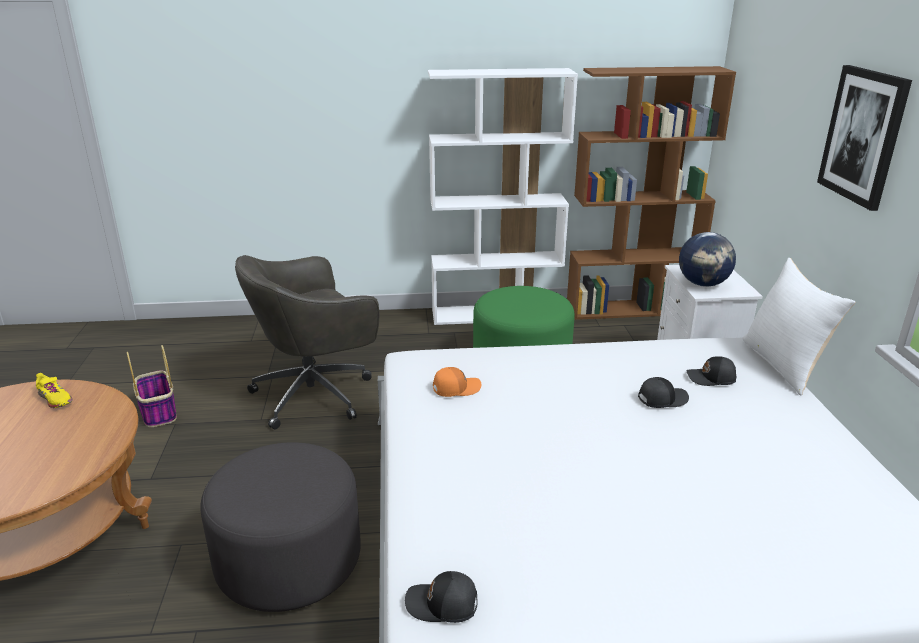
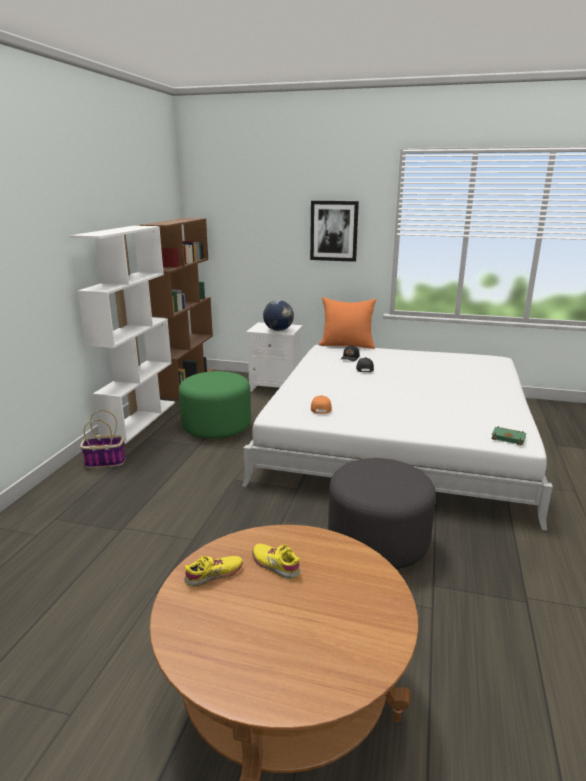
camera: 70 degrees left, 5 degrees down
(63, 427) = (276, 565): none -> yellow shoe
(158, 412) = (121, 604): basket -> basket (104, 462)
(316, 394) = (178, 508): grey office chair -> none
(442, 605) = (509, 438): black cap -> green book
(784, 365) = (347, 345): white pillow -> orange pillow

